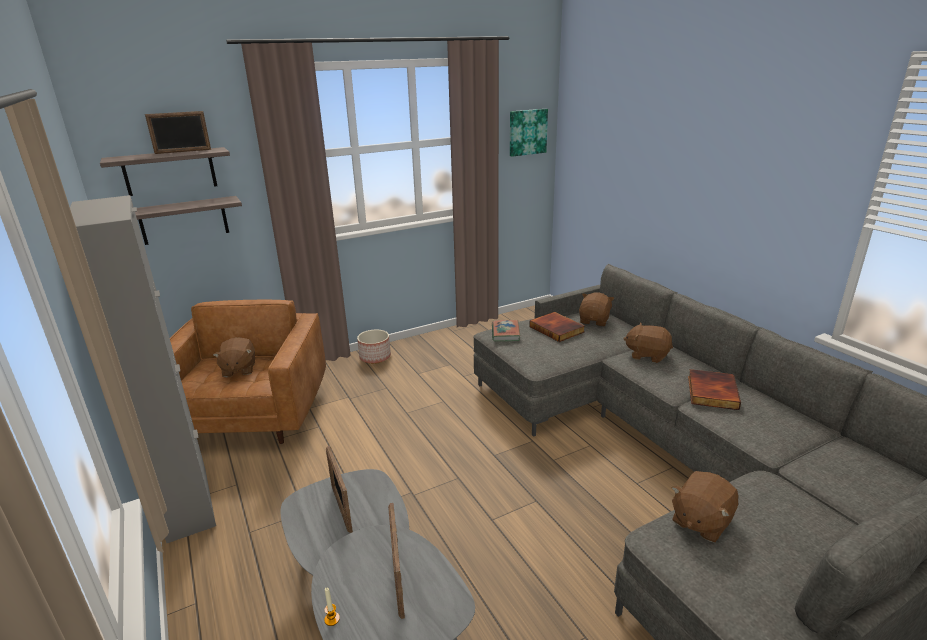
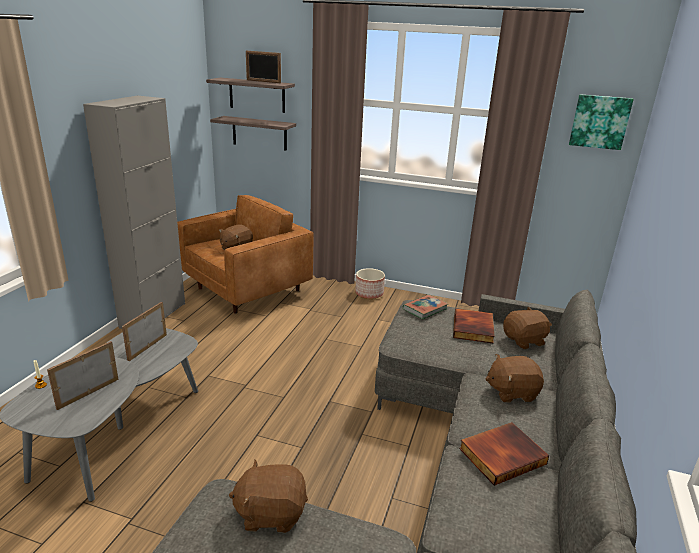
camera: 45 degrees right, 0 degrees up
(647, 355) = (511, 392): brown plush toy -> brown plush toy turned 75 degrees counterclockwise

